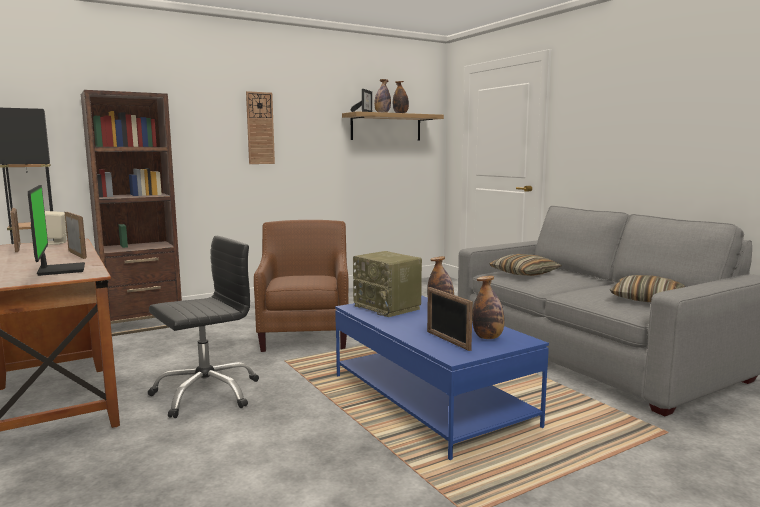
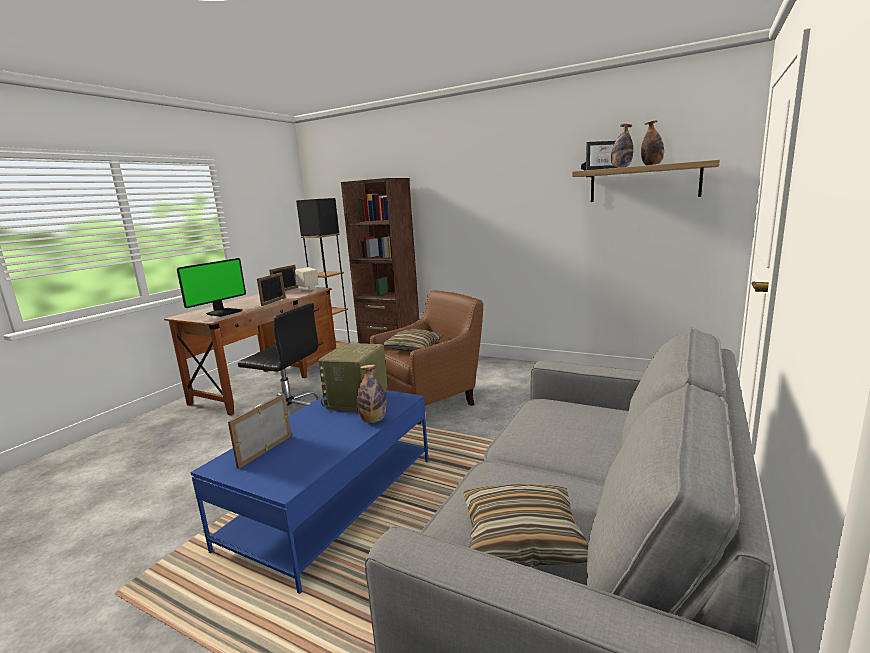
camera: 60 degrees right, 5 degrees up
(260, 128) = (490, 196): wall clock -> none
(488, 337) = (284, 466): bottle -> none
(524, 273) = (558, 418): pillow -> pillow (413, 348)

